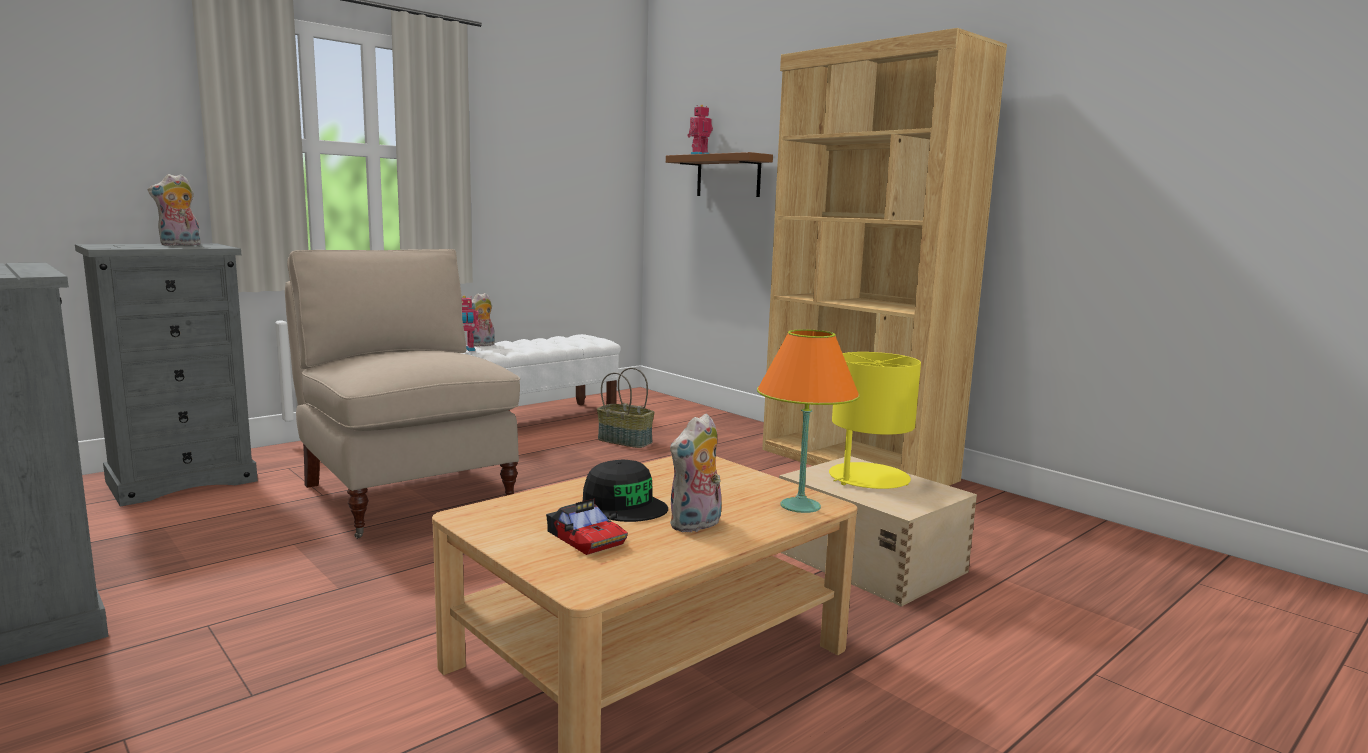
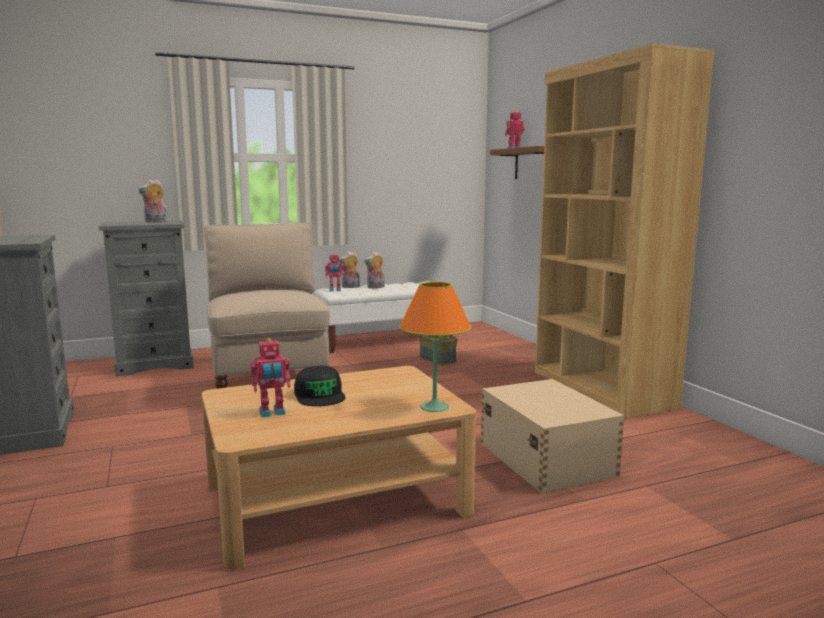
camera: 20 degrees right, 0 degrees up
(586, 538) = (272, 413): toy car -> toy robot
(696, 525) = (349, 412): plush toy -> plush toy (375, 287)
(868, 478) = (547, 396): yellow table lamp -> none

